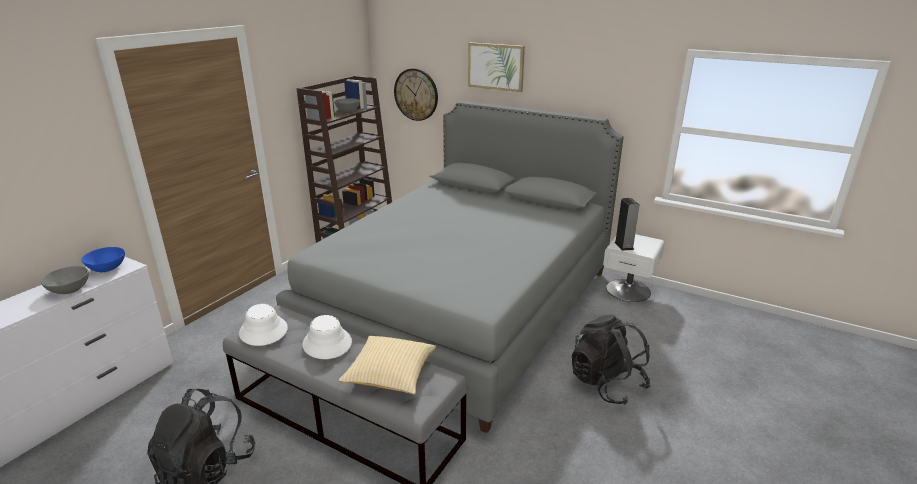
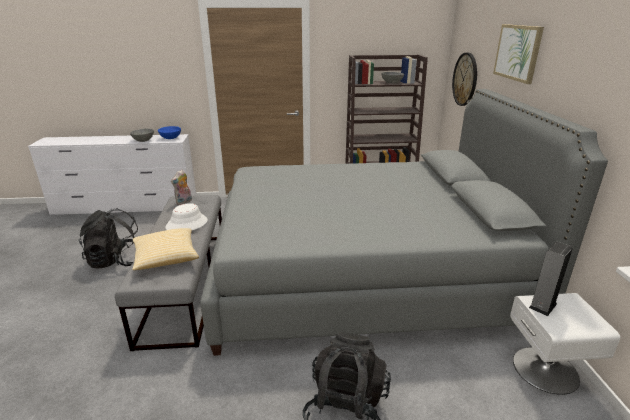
camera: 55 degrees right, 0 degrees up
(263, 331) = (184, 202): white hat -> plush toy

